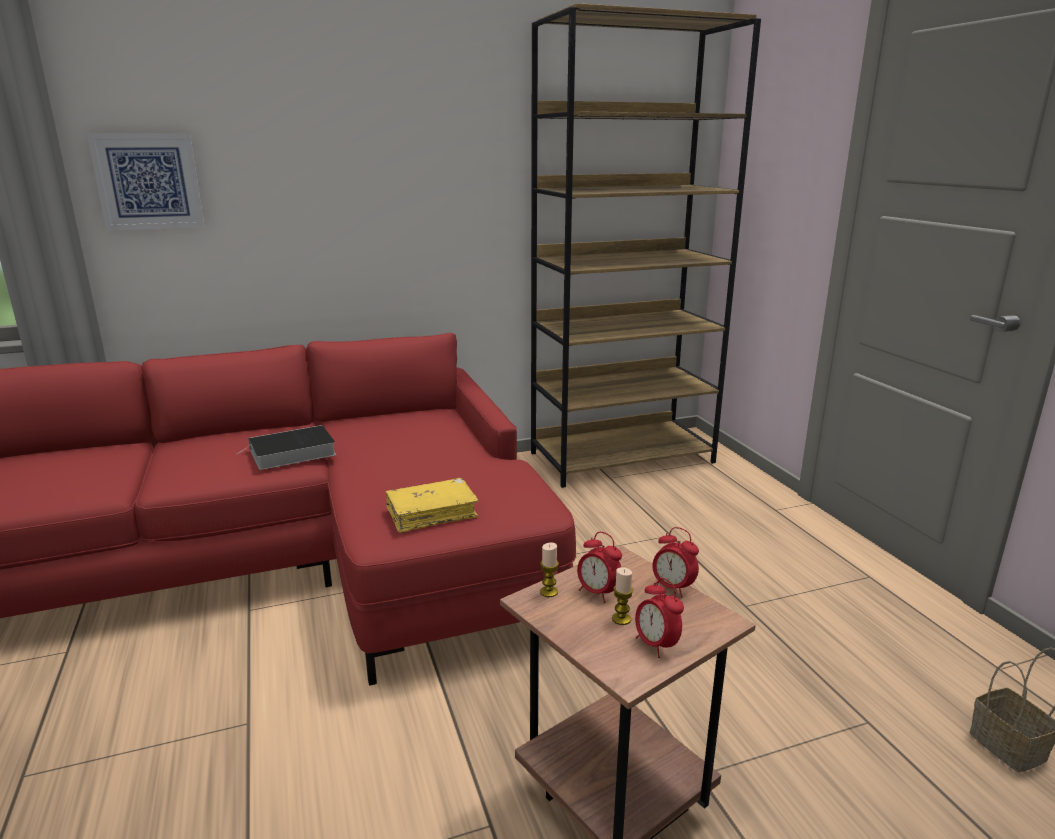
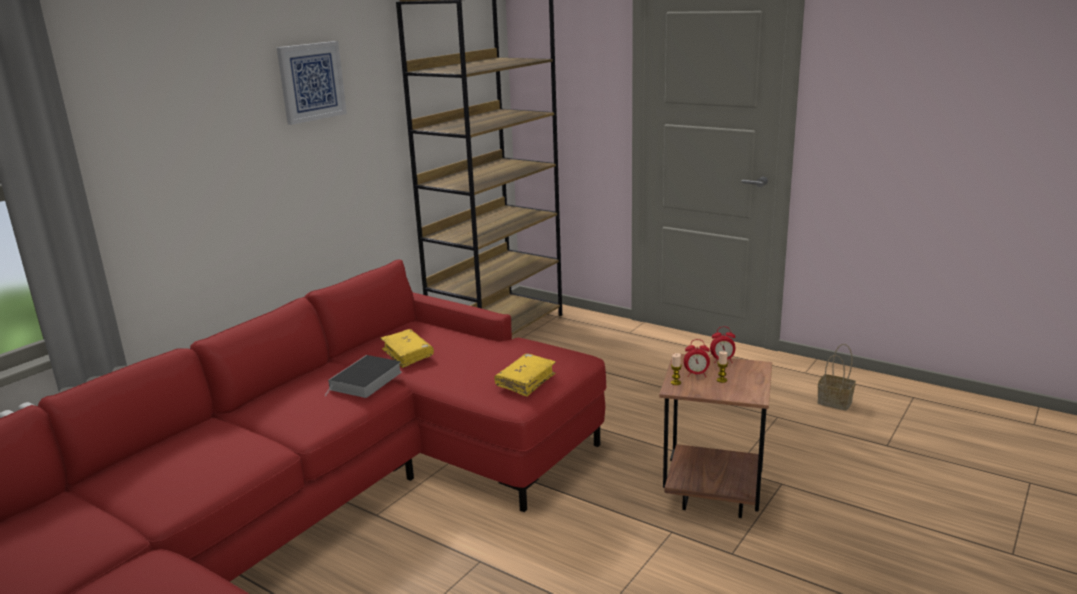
camera: 35 degrees left, 0 degrees up
(148, 181) = (133, 179): picture -> picture (311, 82)
(380, 440) = (407, 354): none -> yellow book
(656, 645) = (749, 383): alarm clock -> none

